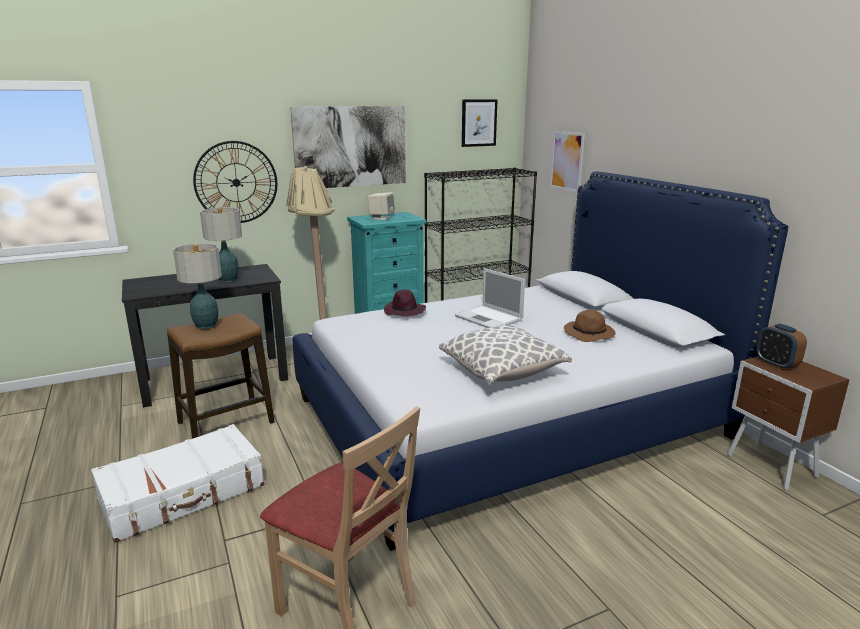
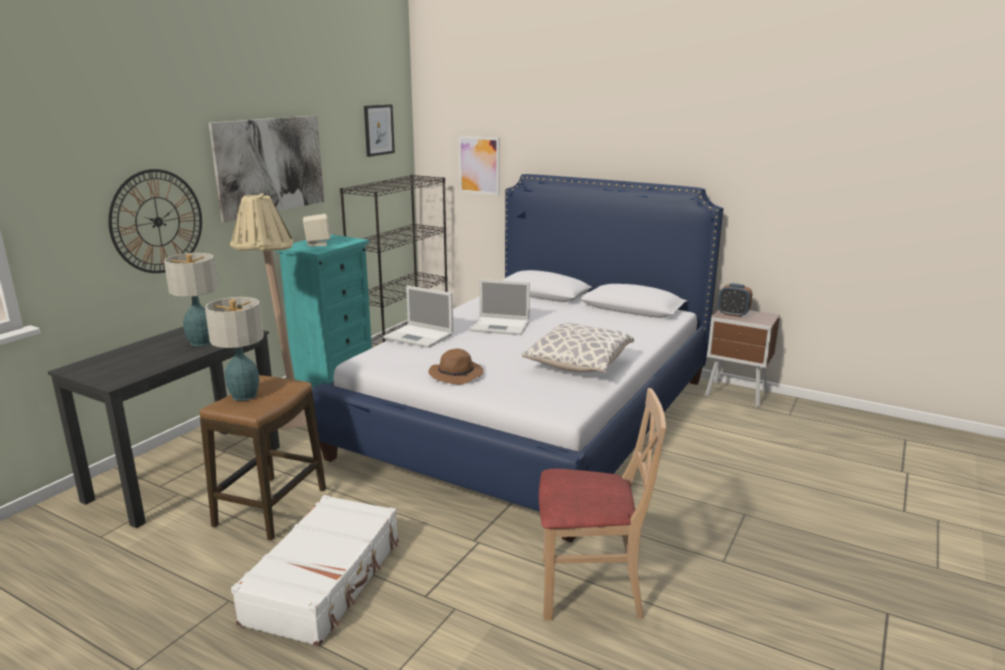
camera: 35 degrees left, 0 degrees up
(405, 311) = (419, 336): purple hat -> laptop
(589, 334) = (594, 321): brown hat -> brown hat (457, 375)

